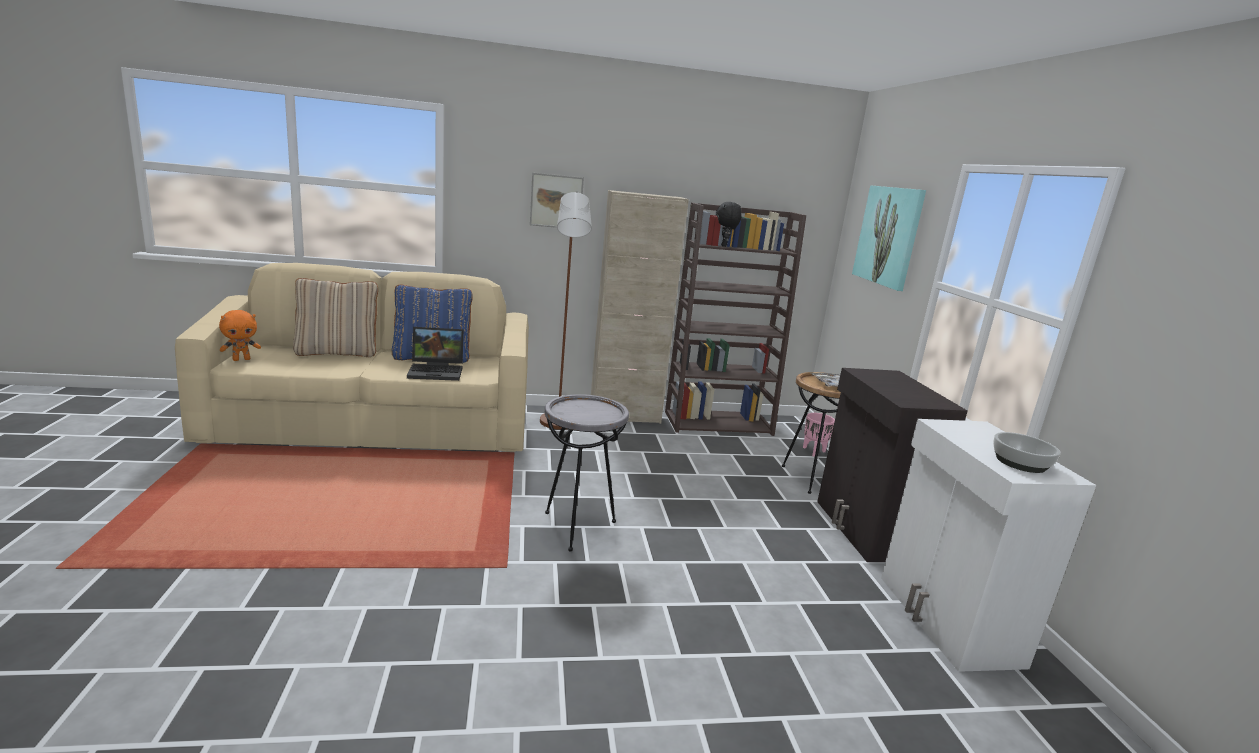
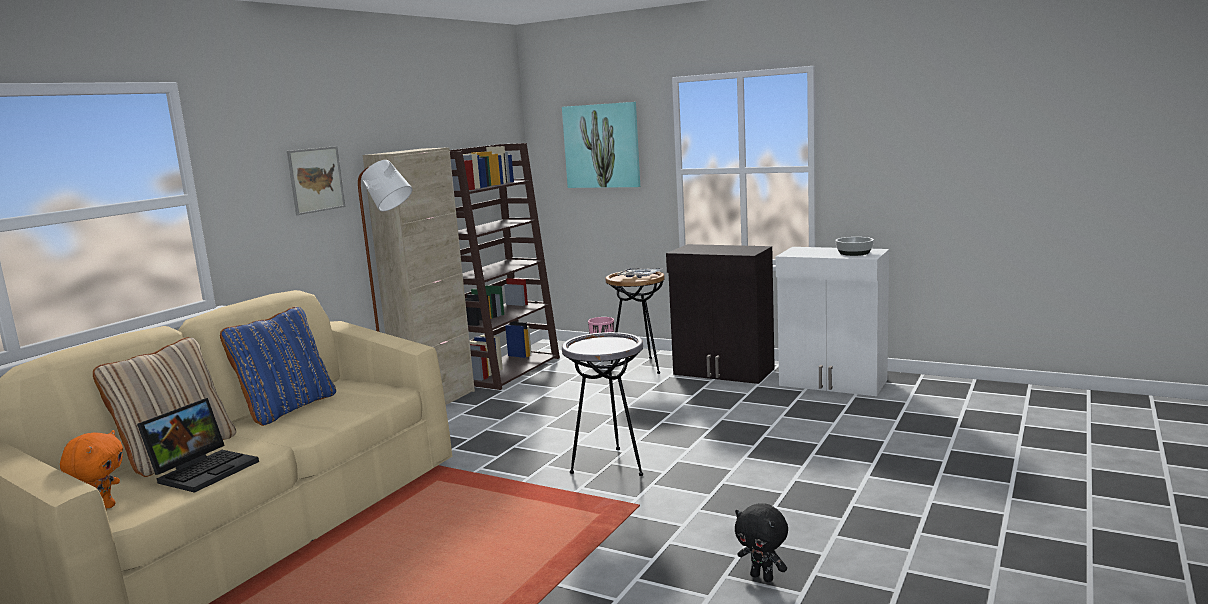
camera: 50 degrees left, 5 degrees down
(437, 371) = (342, 409): laptop -> laptop (205, 470)
(724, 246) = (478, 188): black plush toy -> black plush toy (762, 577)

